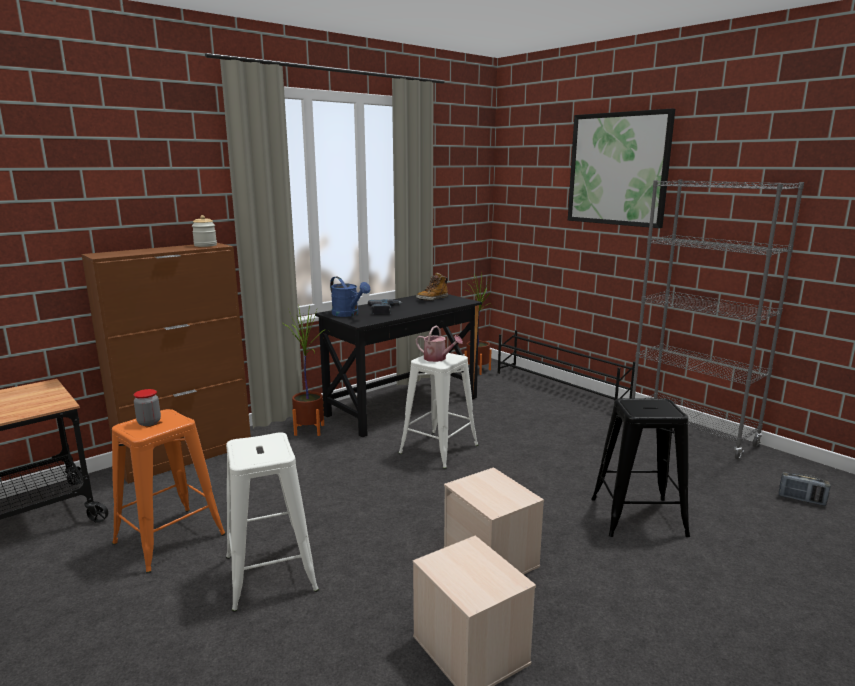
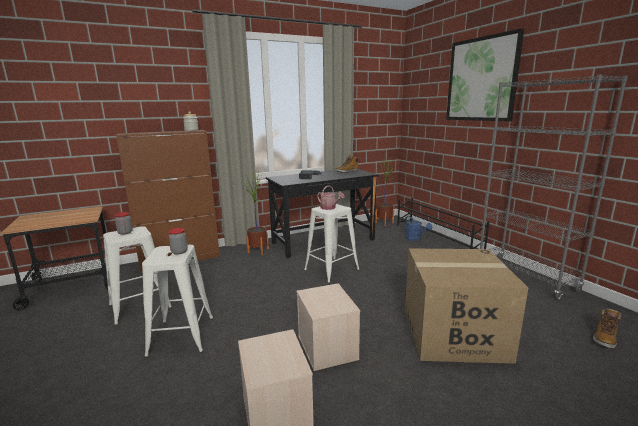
camera: 15 degrees right, 0 degrees up
(168, 539) = (139, 306): orange stool -> white stool
(274, 445) = (179, 252): none -> jar
(348, 314) = (285, 178): blue watering can -> blue watering can (415, 239)
(638, 517) = (453, 333): black stool -> cardboard box
(801, 499) = (604, 338): radio -> boot

